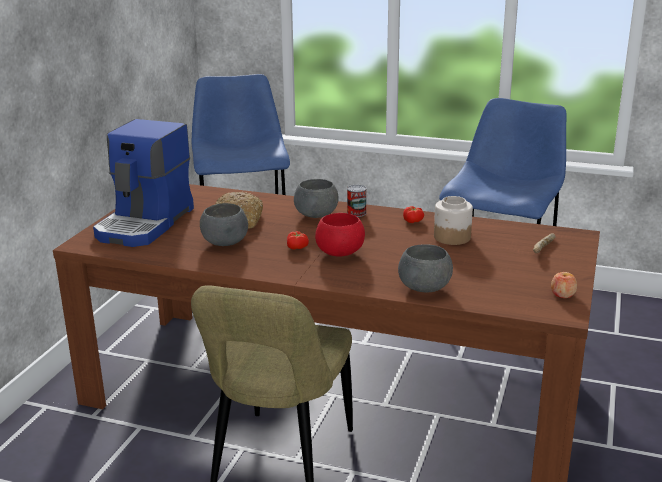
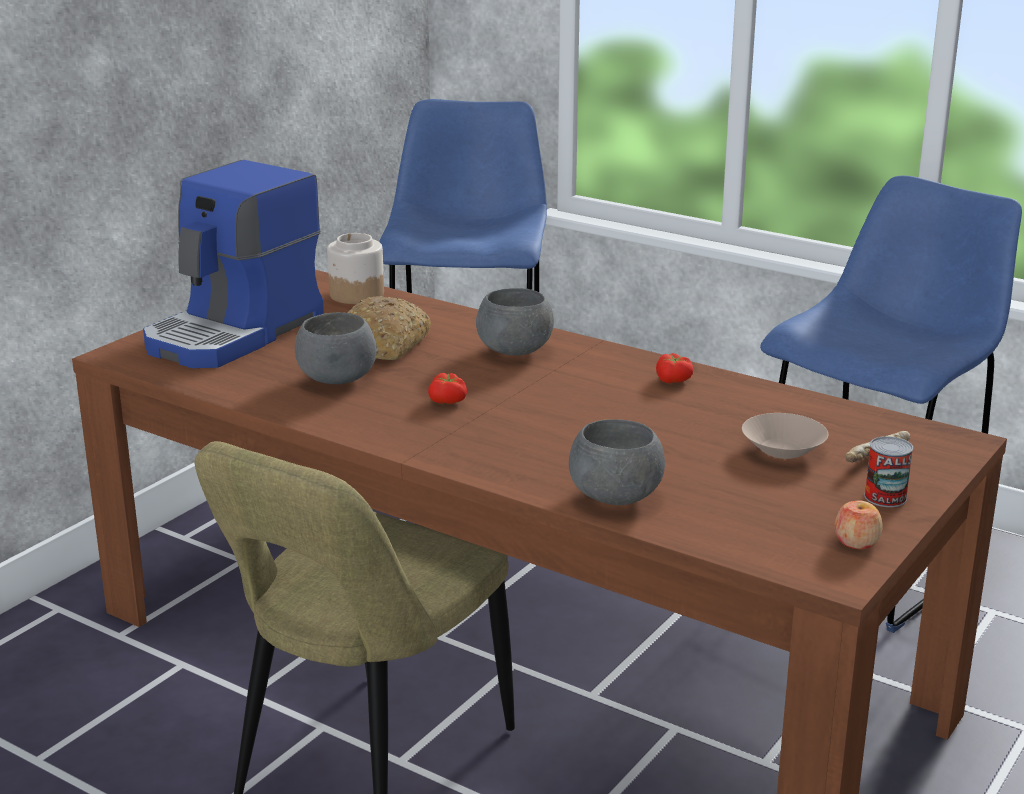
camera: 15 degrees right, 0 degrees up
(340, 254) = (512, 420): red bowl -> none
(356, 213) = (585, 355): can -> can (885, 497)
(451, 237) = (722, 416): jar -> jar (356, 294)
(494, 252) = (782, 451): none -> beige bowl

